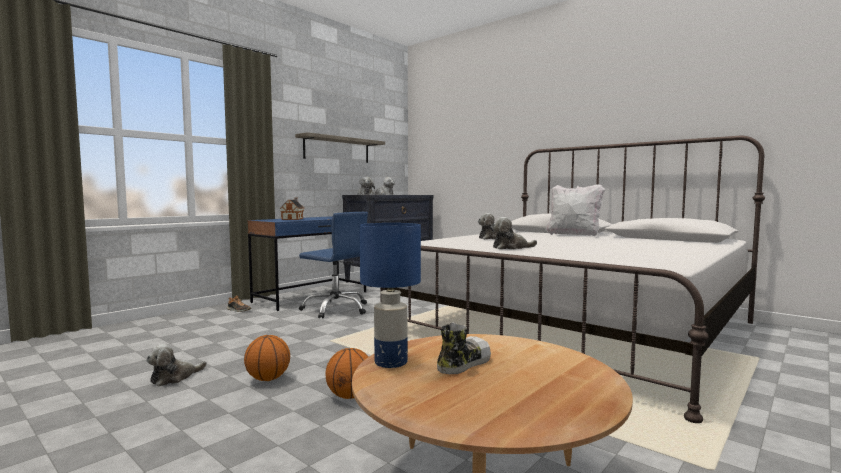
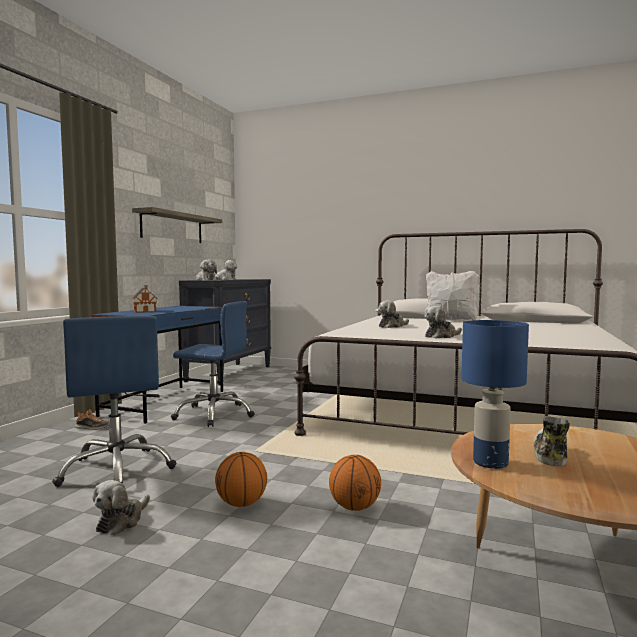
camera: 20 degrees left, 0 degrees up
(216, 342) = (117, 470): none -> blue office chair

